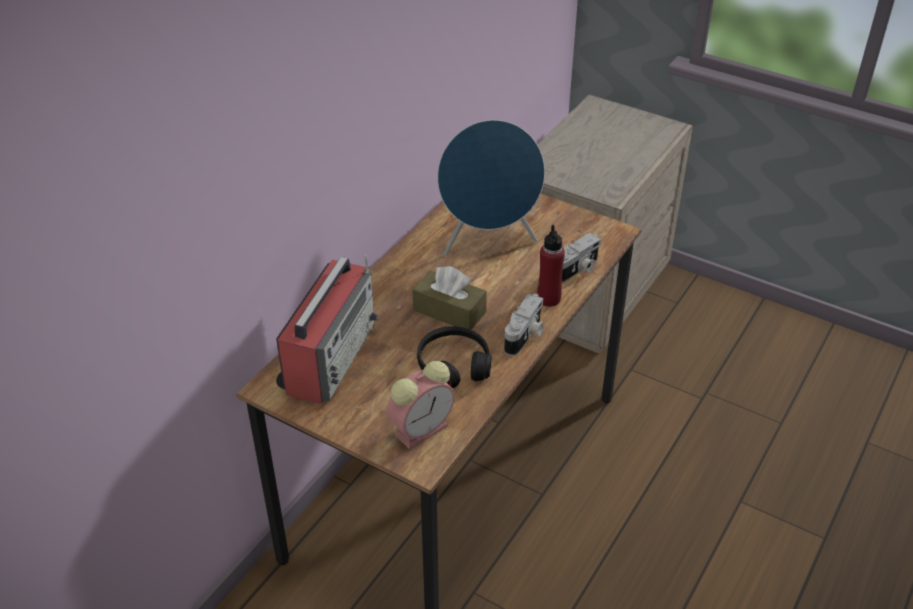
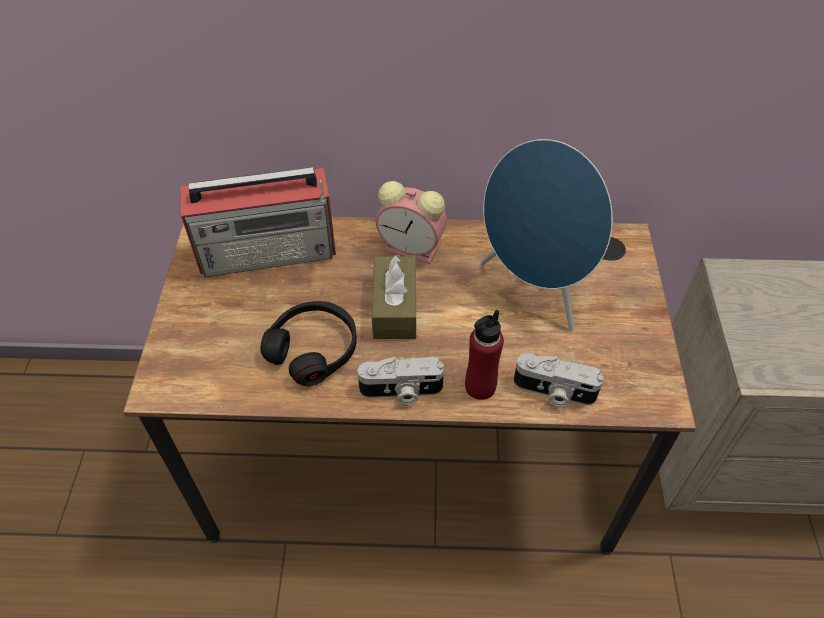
camera: 60 degrees right, 10 degrees up
(422, 428) = (206, 365): alarm clock -> alarm clock (413, 249)

